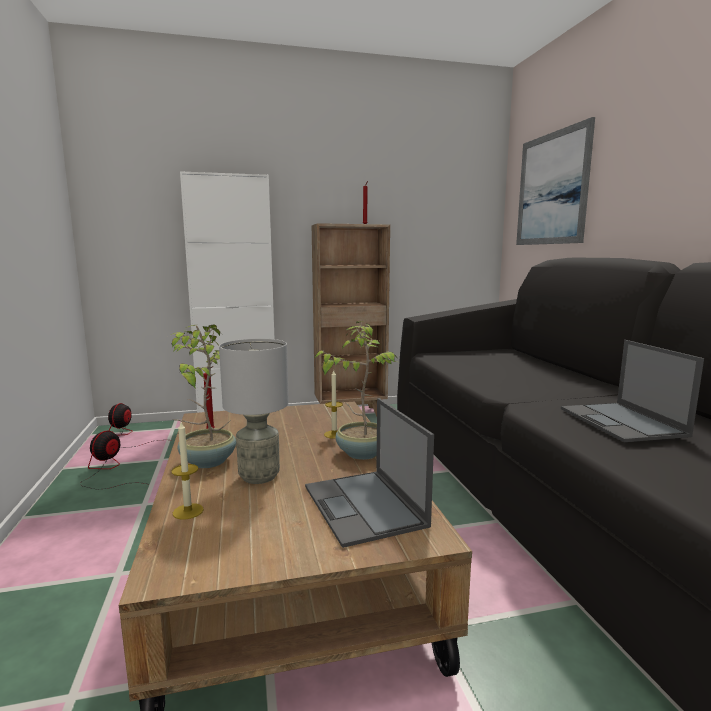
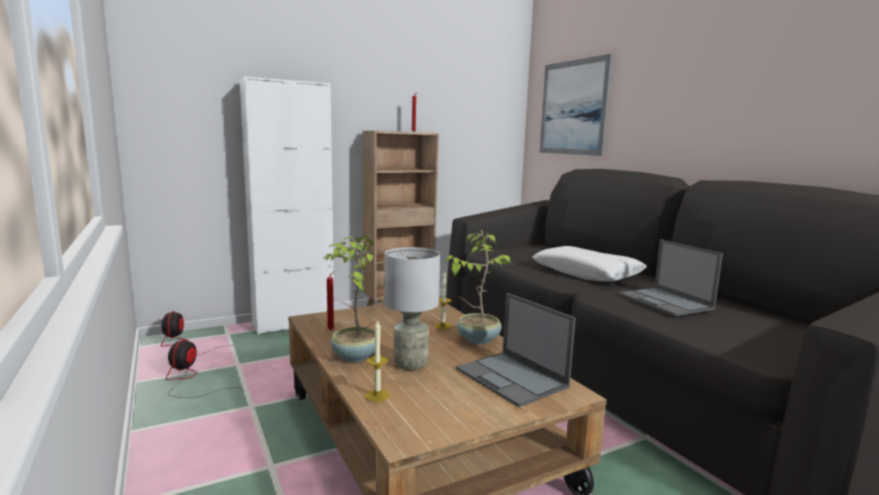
camera: 15 degrees left, 0 degrees up
(538, 382) = (586, 273): none -> white pillow

